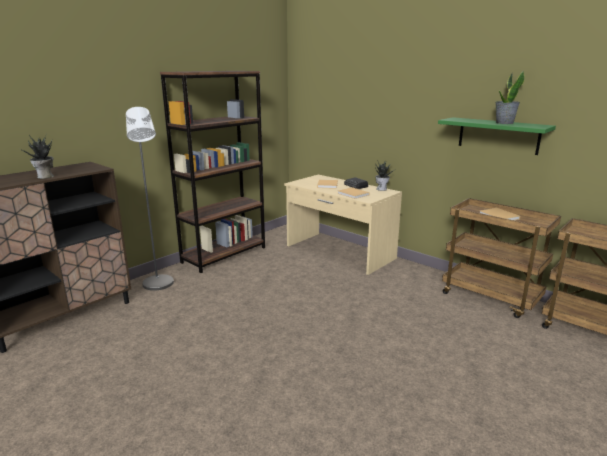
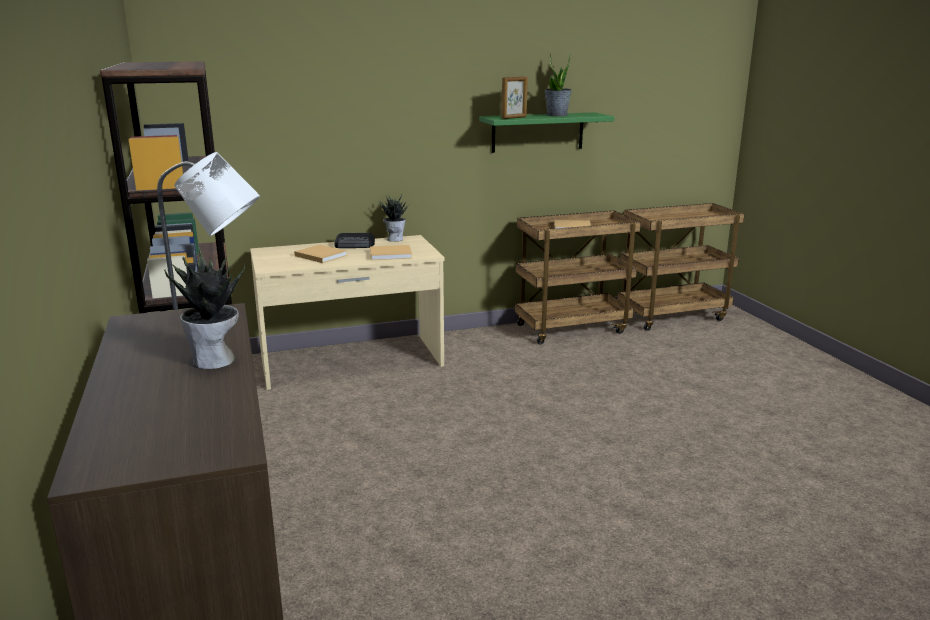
camera: 60 degrees left, 0 degrees up
(461, 120) = (514, 118): none -> picture frame

